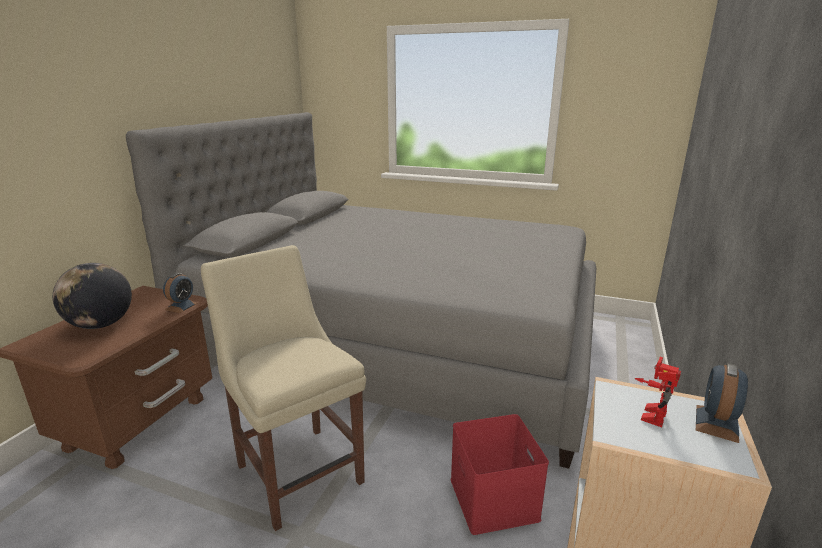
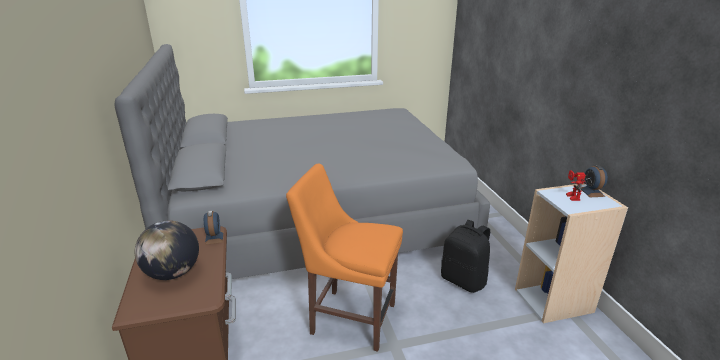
camera: 35 degrees left, 5 degrees up
(297, 469) = (349, 317): beige chair -> orange chair
(495, 499) = (464, 280): red storage box -> black backpack

